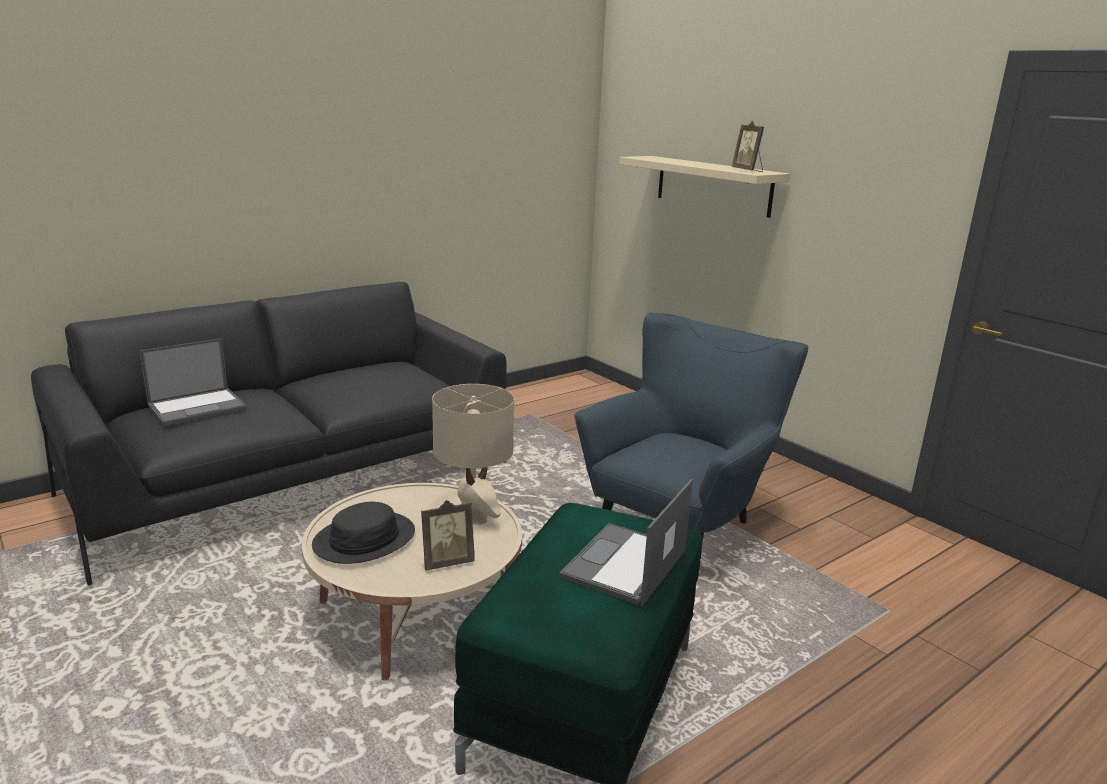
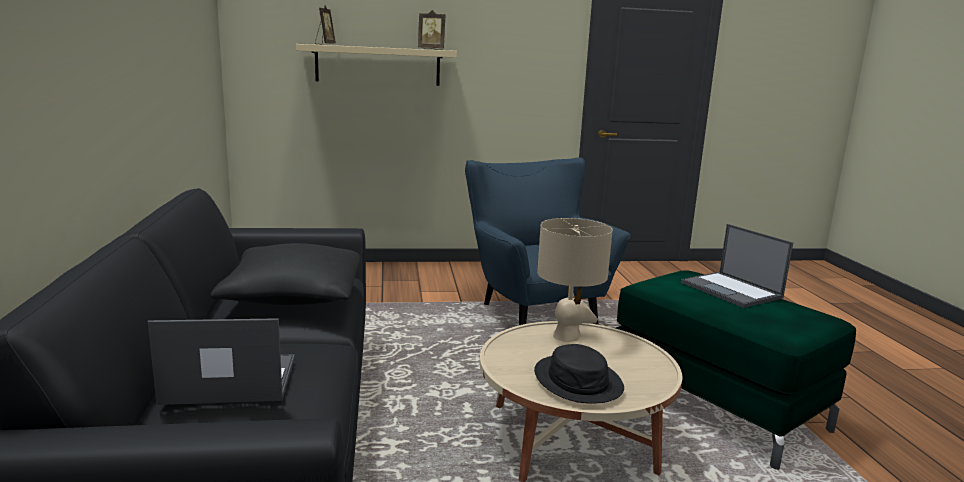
camera: 60 degrees left, 5 degrees down
(198, 407) = (228, 381): laptop -> laptop turned 90 degrees counterclockwise
(364, 384) = (294, 296): none -> black pillow
(447, 562) = (633, 360): picture frame -> picture frame (324, 44)

